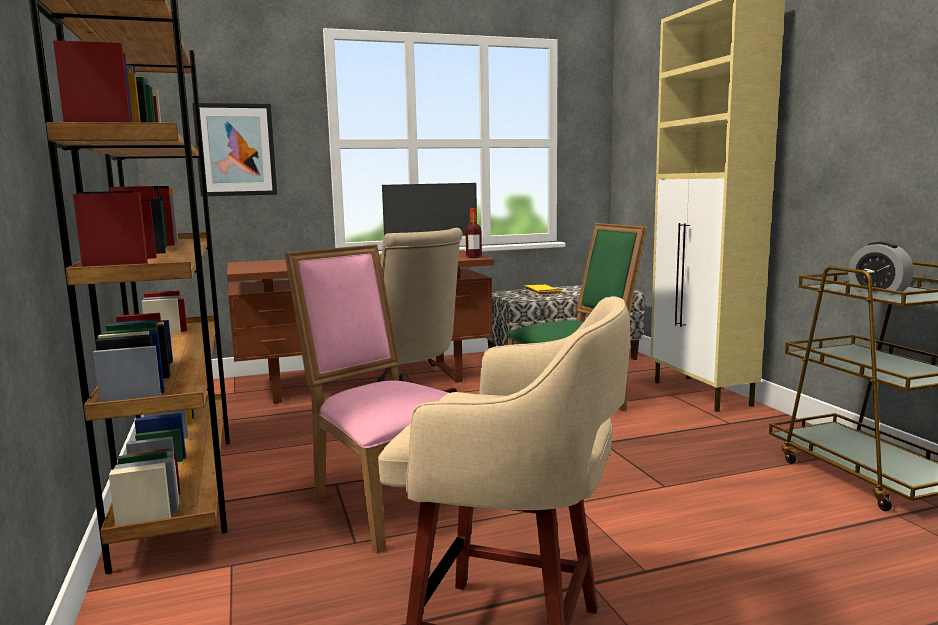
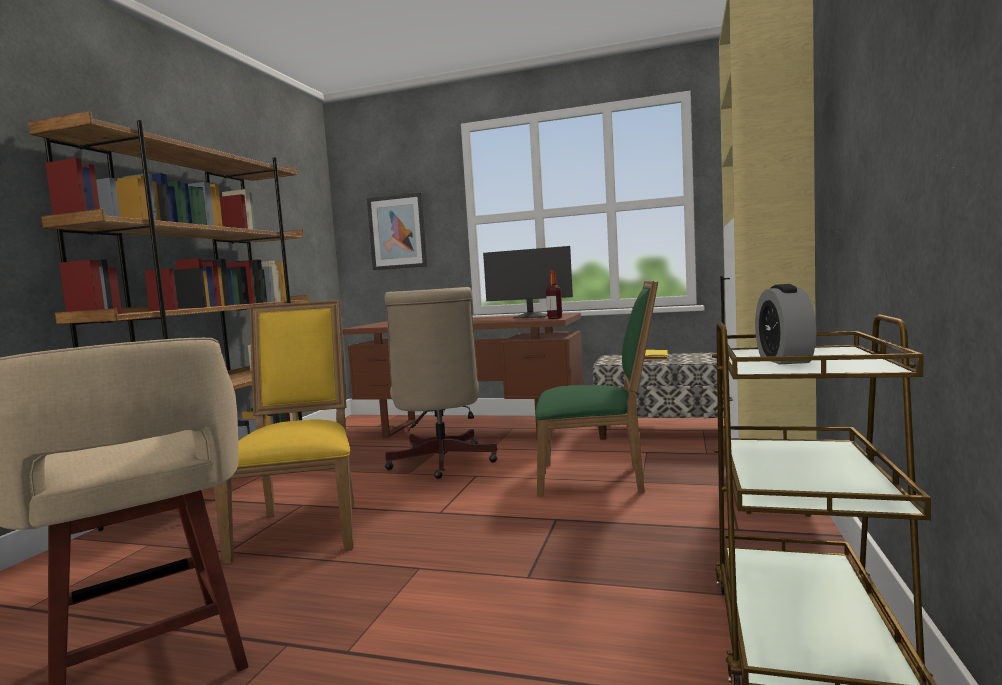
camera: 35 degrees right, 5 degrees down
(387, 502) = (303, 527): pink chair -> yellow chair

